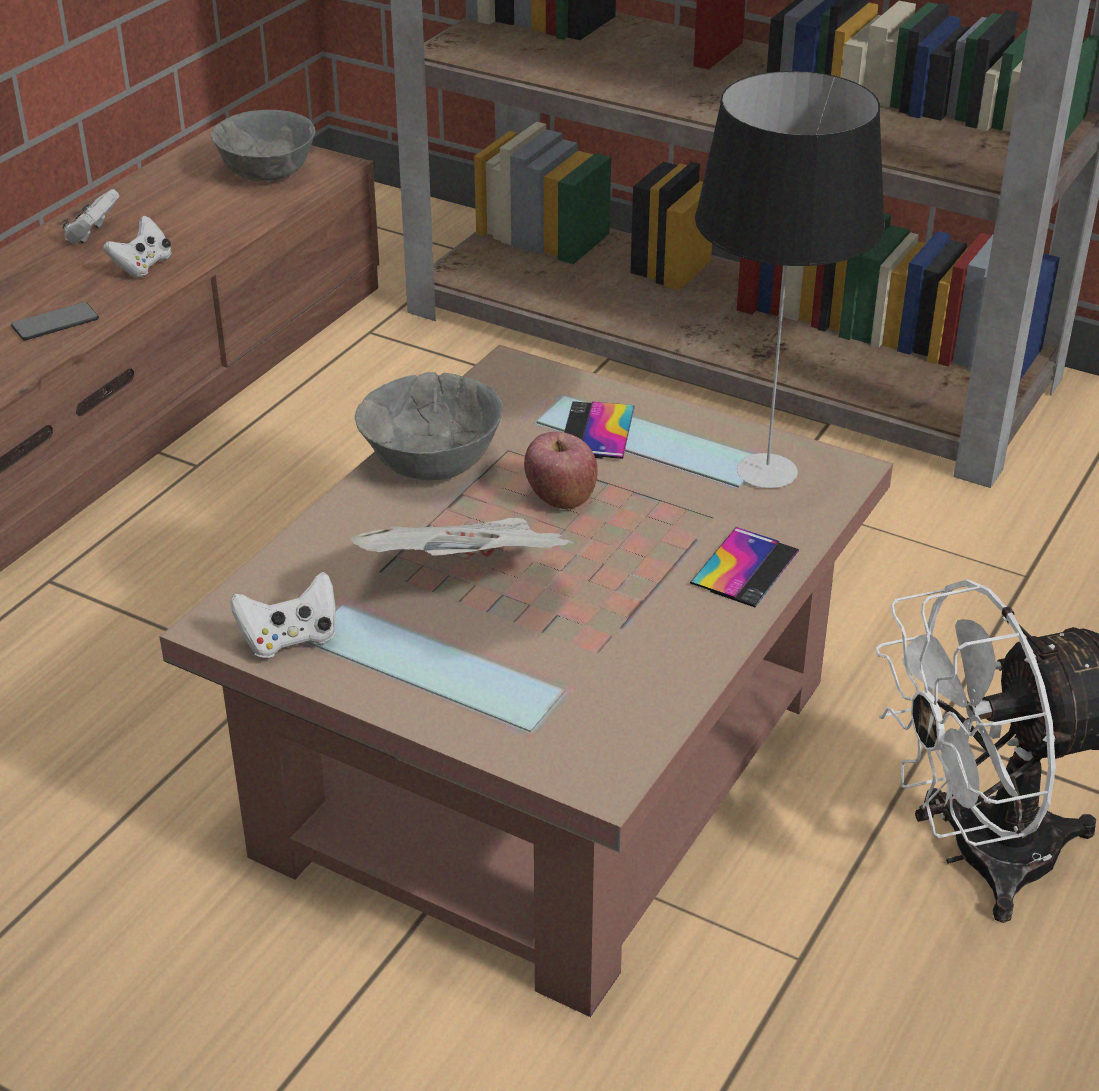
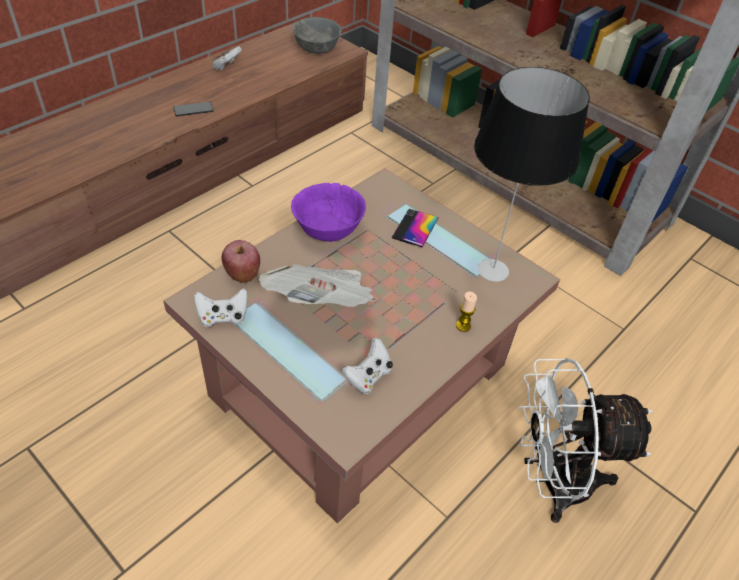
camera: 10 degrees right, 10 degrees up
(143, 266) = (243, 87): white game controller -> white game controller (368, 376)
(431, 464) = (327, 230): grey bowl -> purple bowl
(560, 498) = (384, 263): apple -> apple (242, 274)
(745, 567) = (463, 326): phone -> candle

